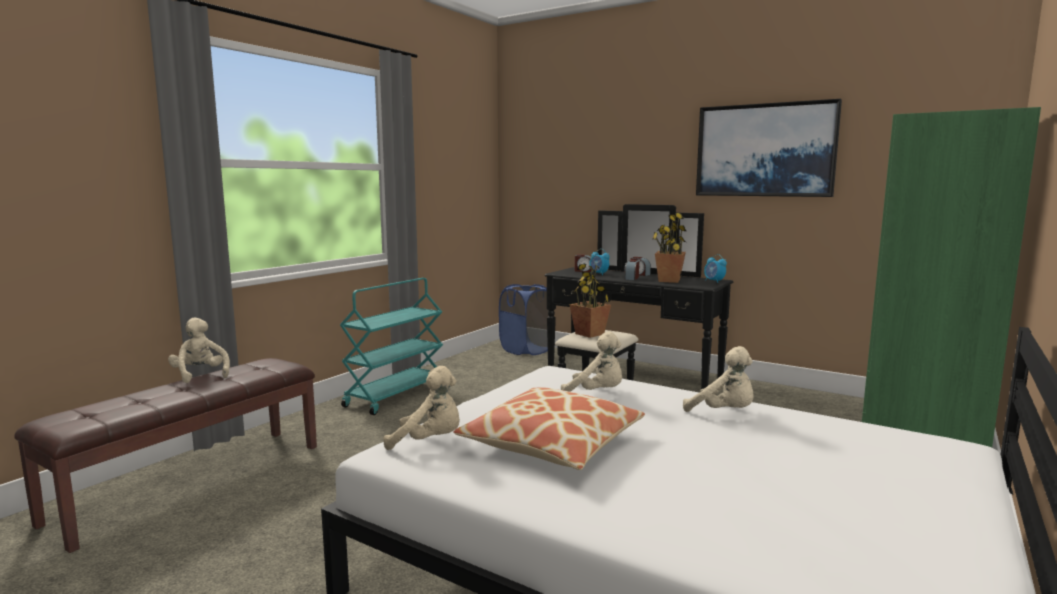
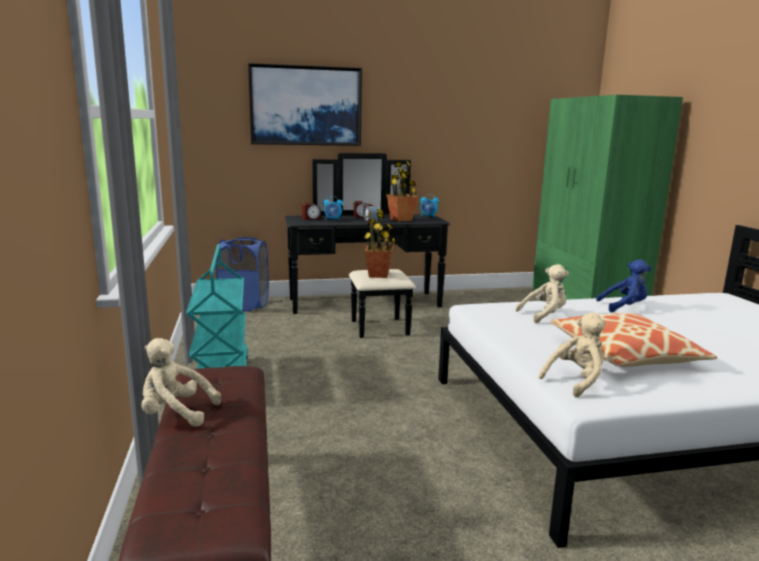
camera: 45 degrees left, 5 degrees up
(724, 413) = (624, 307): beige plush toy -> blue plush toy
(765, 150) = (452, 108): picture -> picture (306, 106)

